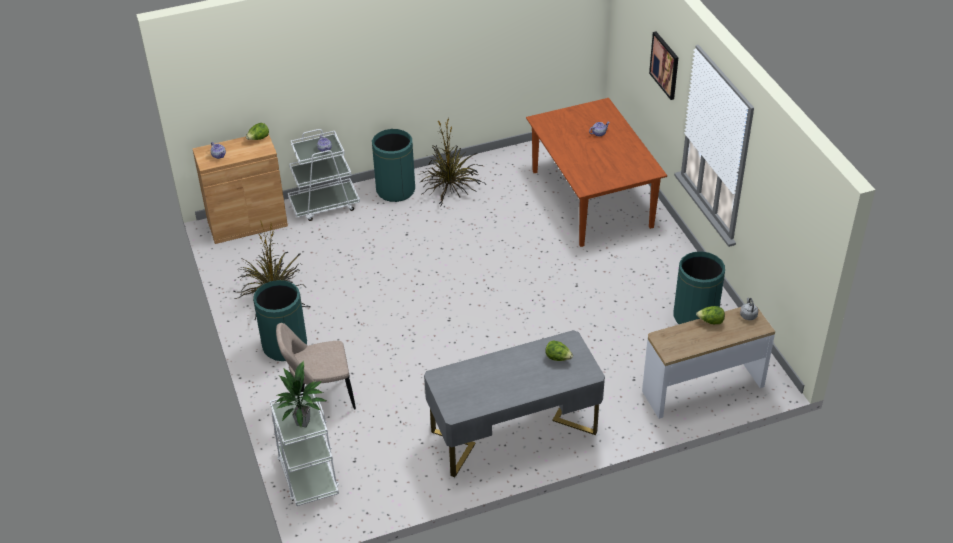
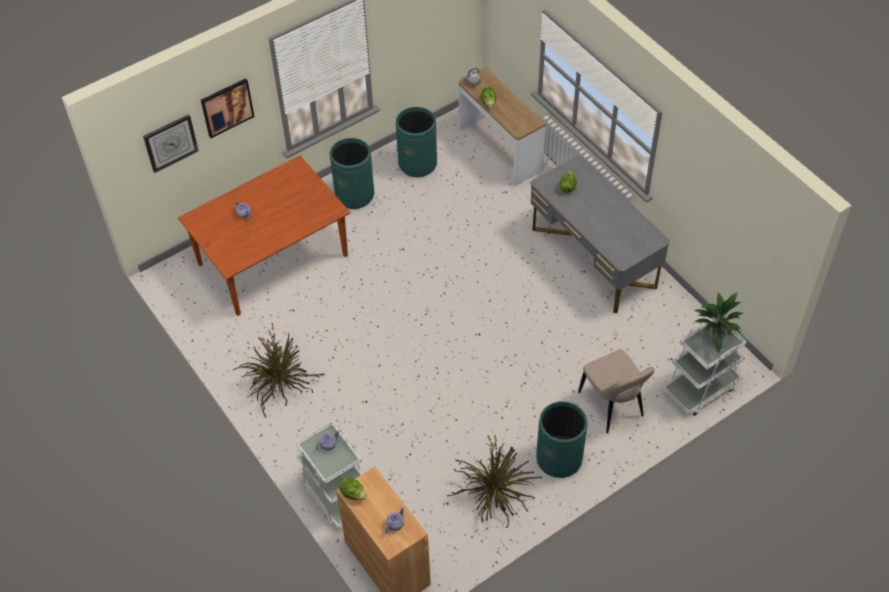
camera: 105 degrees left, 10 degrees up
(395, 190) = (294, 432): green trash can -> green trash can (354, 195)
(637, 40) = (170, 142): none -> wall clock

